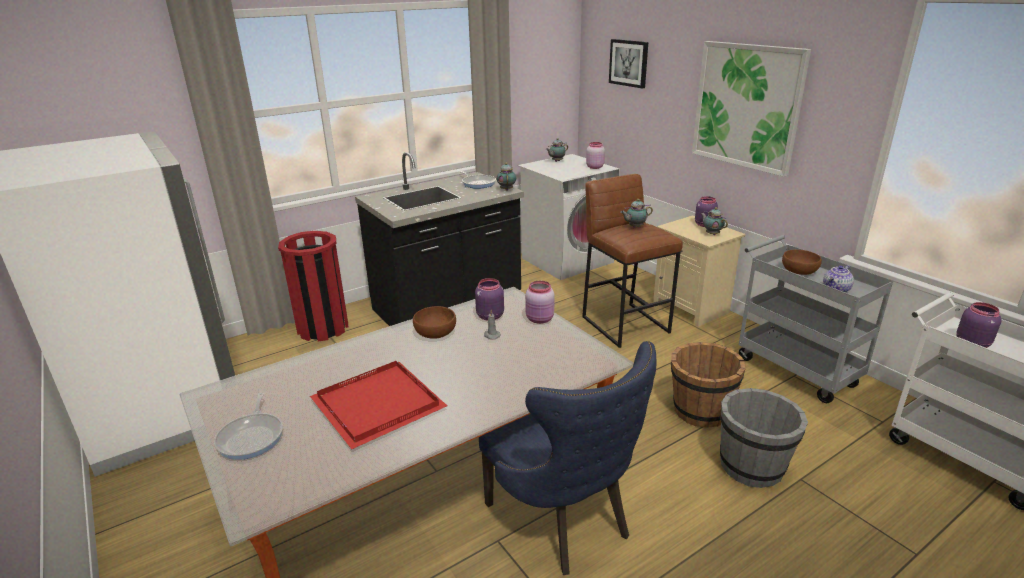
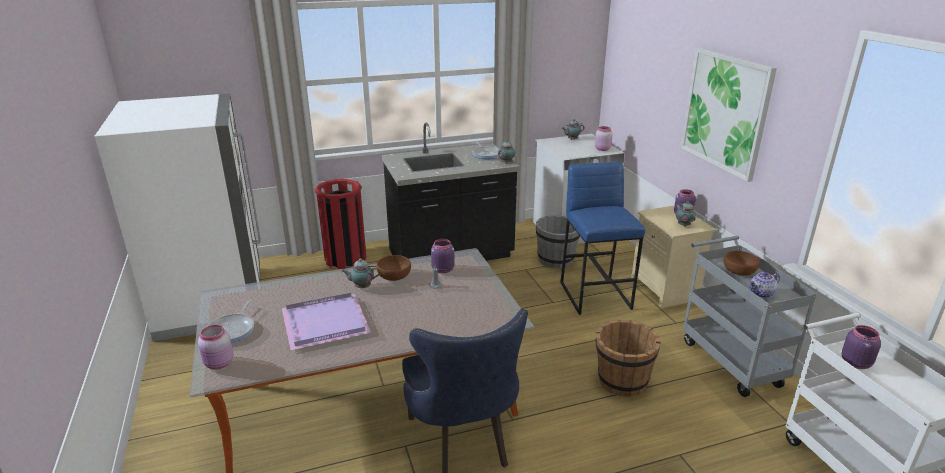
camera: 15 degrees right, 0 degrees up
(375, 404) = (323, 322): red tray -> purple tray
(540, 319) = (480, 278): pink jar -> pink jar (219, 364)
(624, 324) = (595, 294): brown stool -> blue stool
(629, 63) = (641, 58): picture -> none
(635, 227) = (606, 210): teapot -> teapot (361, 287)
(752, 466) = (642, 435): grey bucket -> grey bucket (556, 260)

